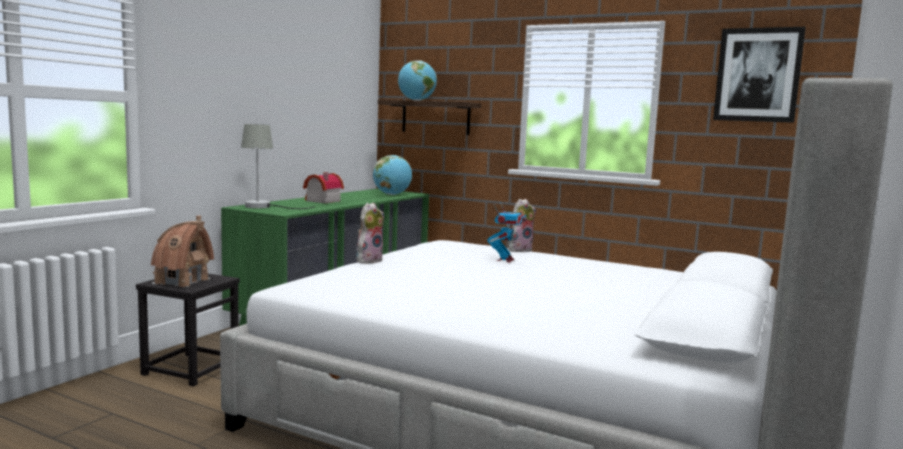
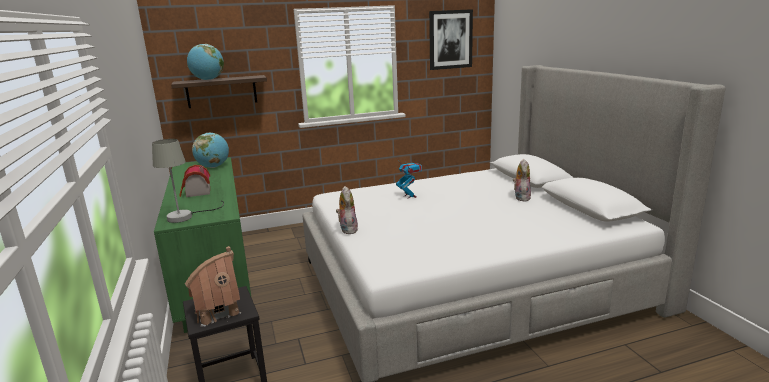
camera: 45 degrees left, 10 degrees up
(520, 250) = (385, 185): plush toy -> plush toy (521, 197)

